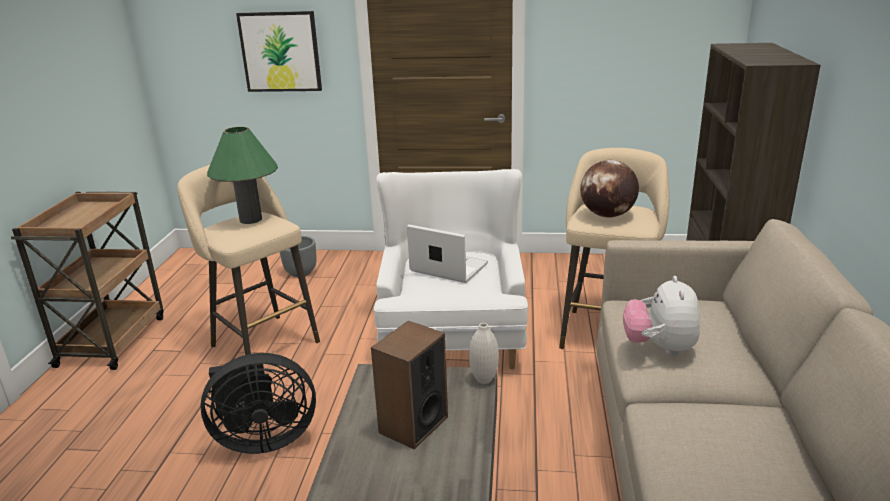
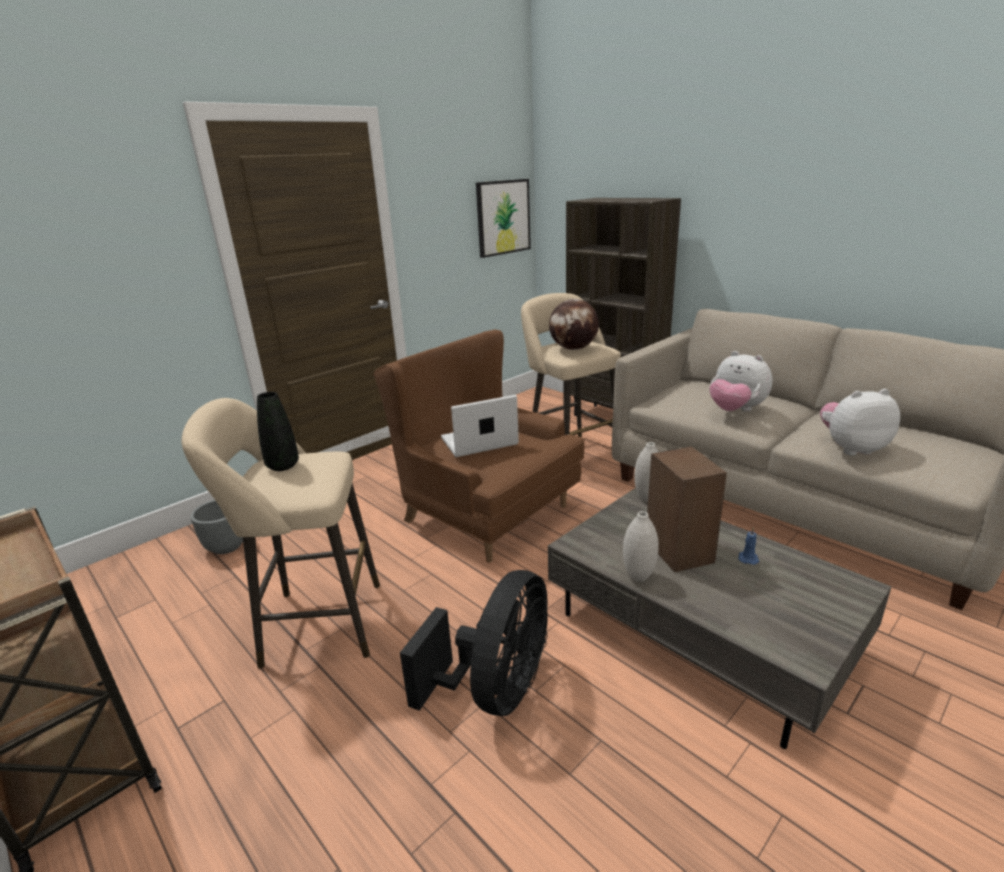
camera: 50 degrees left, 0 degrees up
(250, 219) = (283, 466): green table lamp -> black vase
(280, 52) = (104, 264): picture -> picture (503, 217)
(355, 418) = (638, 576): none -> white vase
(441, 465) = (748, 558): none -> blue candle
(453, 335) = (482, 511): white armchair -> brown armchair
(676, 446) = (851, 448): none -> plush toy

